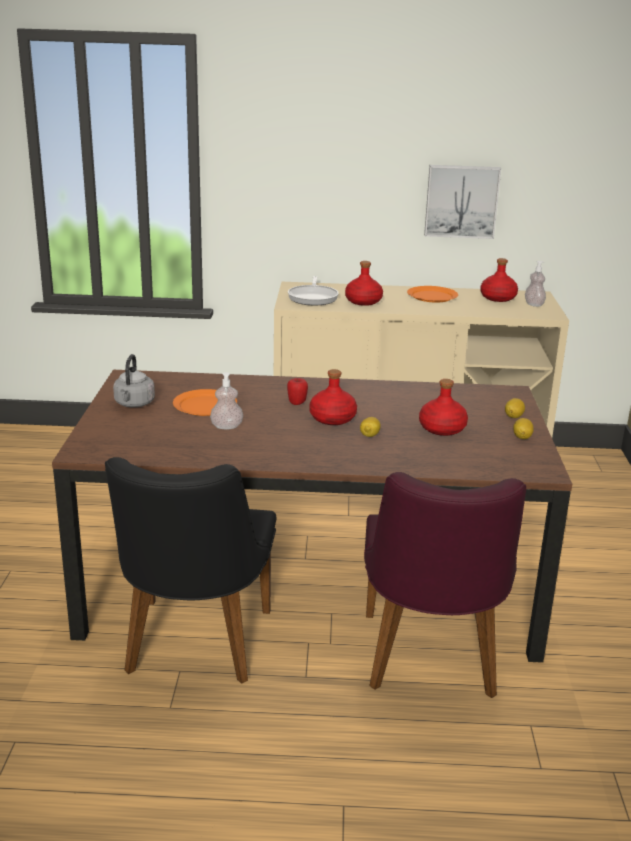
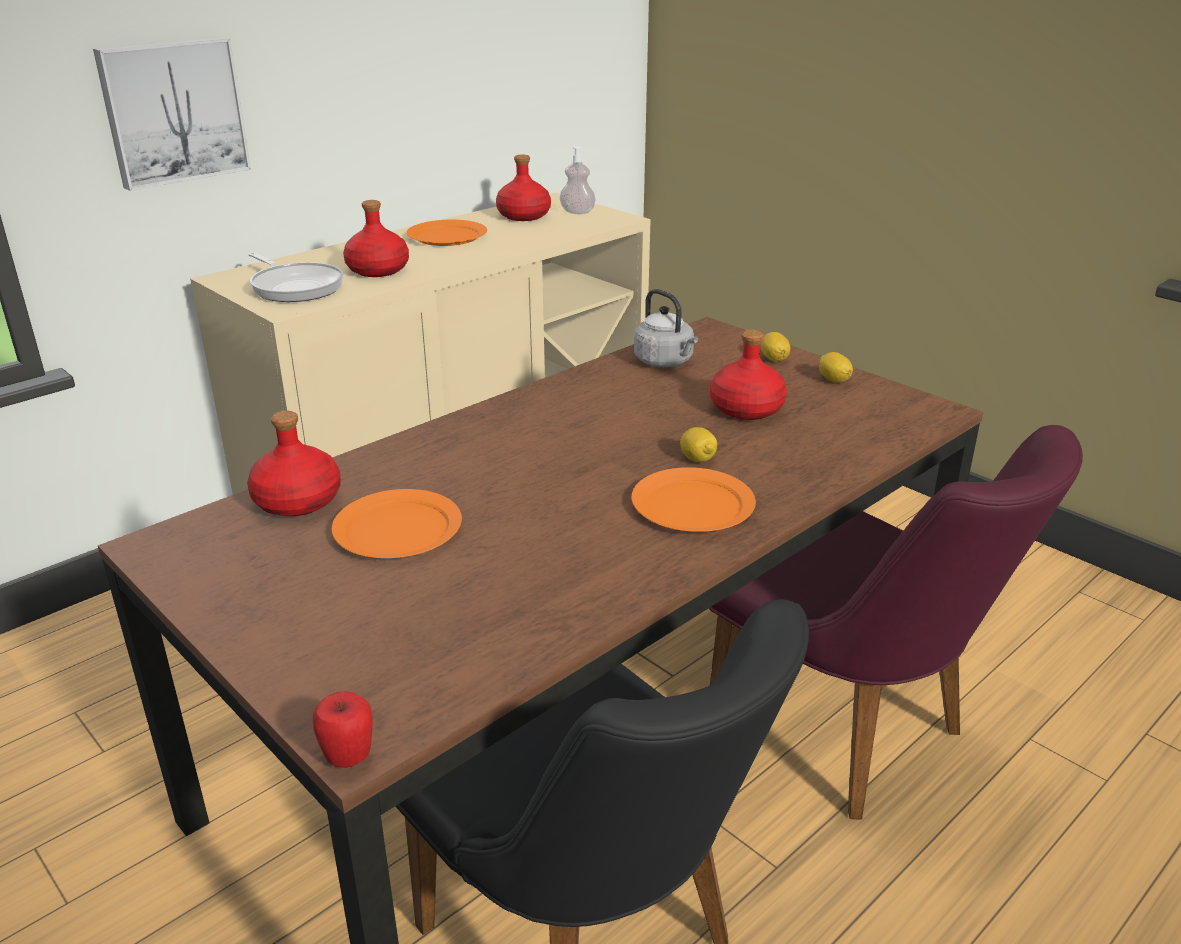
camera: 45 degrees left, 5 degrees up
(134, 404) = (272, 590): grey kettle -> grey kettle (665, 362)
(226, 427) = (502, 546): soap dispenser -> none
(297, 403) = (517, 458): apple -> apple (348, 756)
(326, 448) = (692, 506): none -> orange plate
(332, 418) = (607, 458): red bottle -> red bottle (297, 500)
(461, 201) = (427, 79): picture -> picture (173, 111)

